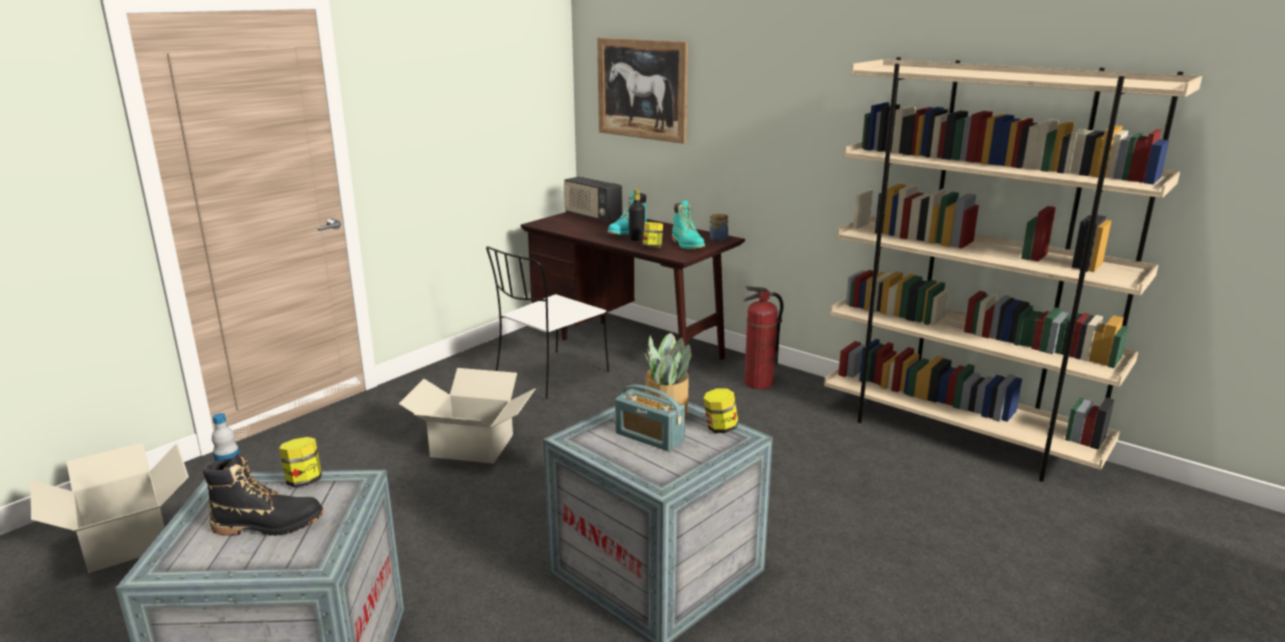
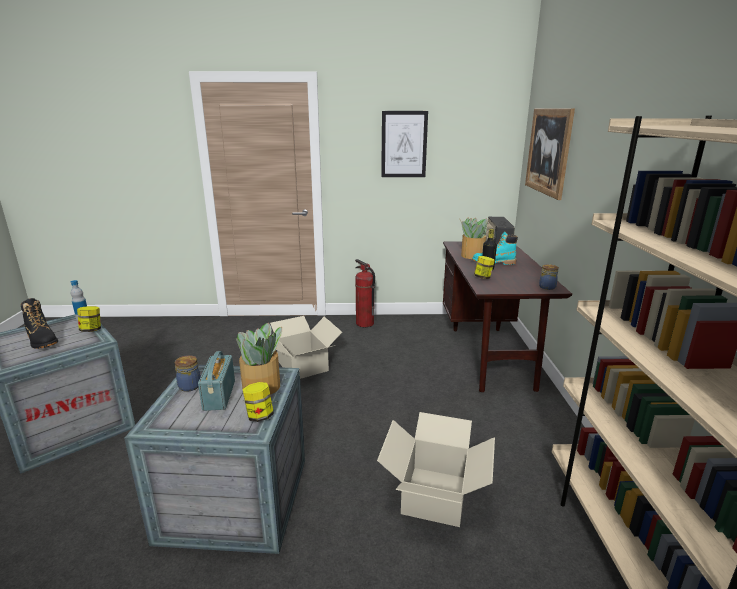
camera: 50 degrees right, 0 degrees up
(127, 539) = (145, 337): cardboard box -> cardboard box (435, 495)
(452, 96) = (404, 144): none -> picture
(550, 375) = (407, 348): white chair -> none
(590, 231) = (472, 256): none -> potted plant
(602, 447) = (190, 385): none -> jar
(687, 245) = (512, 283): turquoise boot -> none
(758, 383) = (531, 422): fire extinguisher -> fire extinguisher (365, 323)

